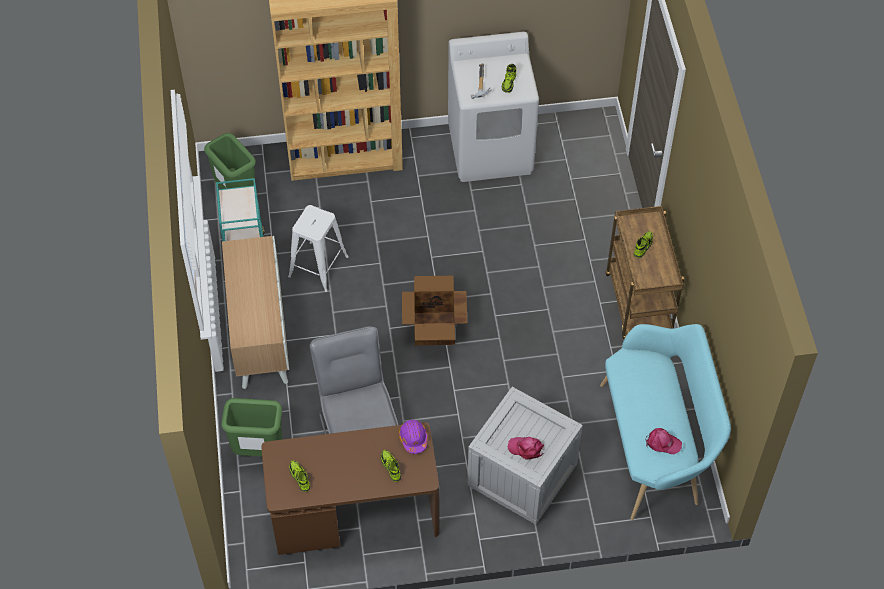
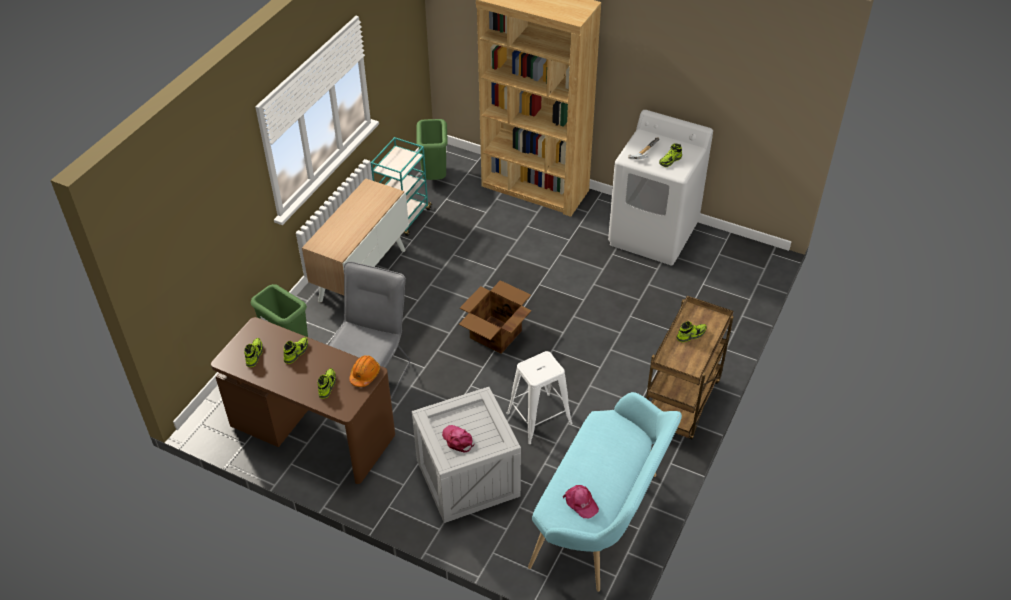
camera: 35 degrees right, 10 degrees down
(318, 266) = (448, 249): white stool -> white stool (539, 418)
(335, 453) = (296, 352): none -> shoe
(413, 438) = (365, 375): purple hard hat -> orange hard hat

